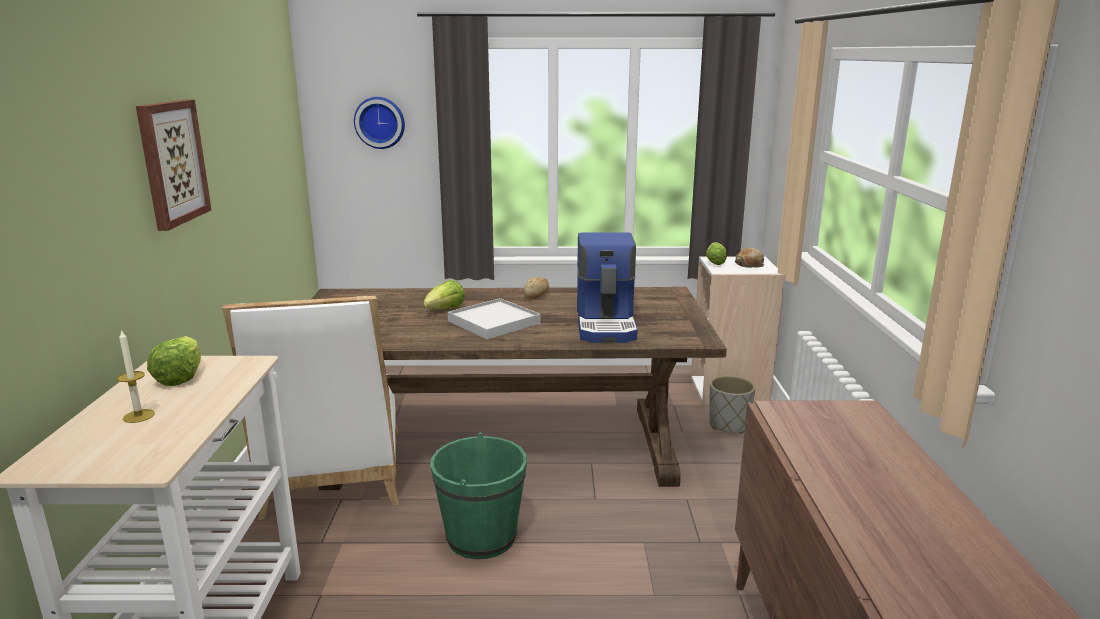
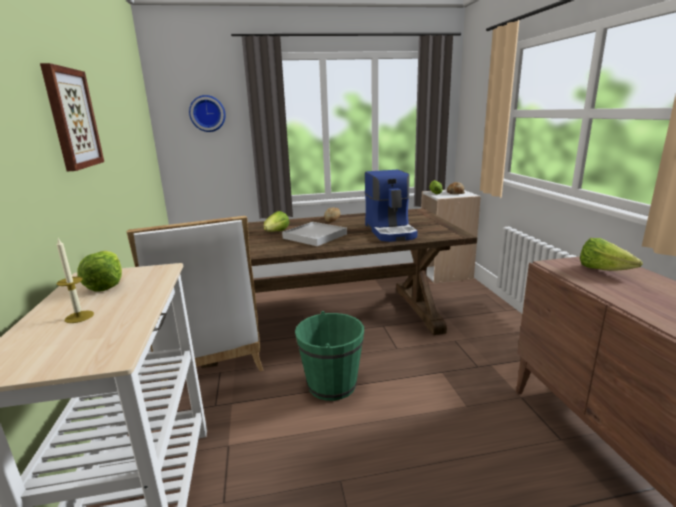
camera: 10 degrees left, 0 degrees up
(729, 425) = (456, 293): grey planter -> none
(840, 426) = (603, 270): none -> lettuce

